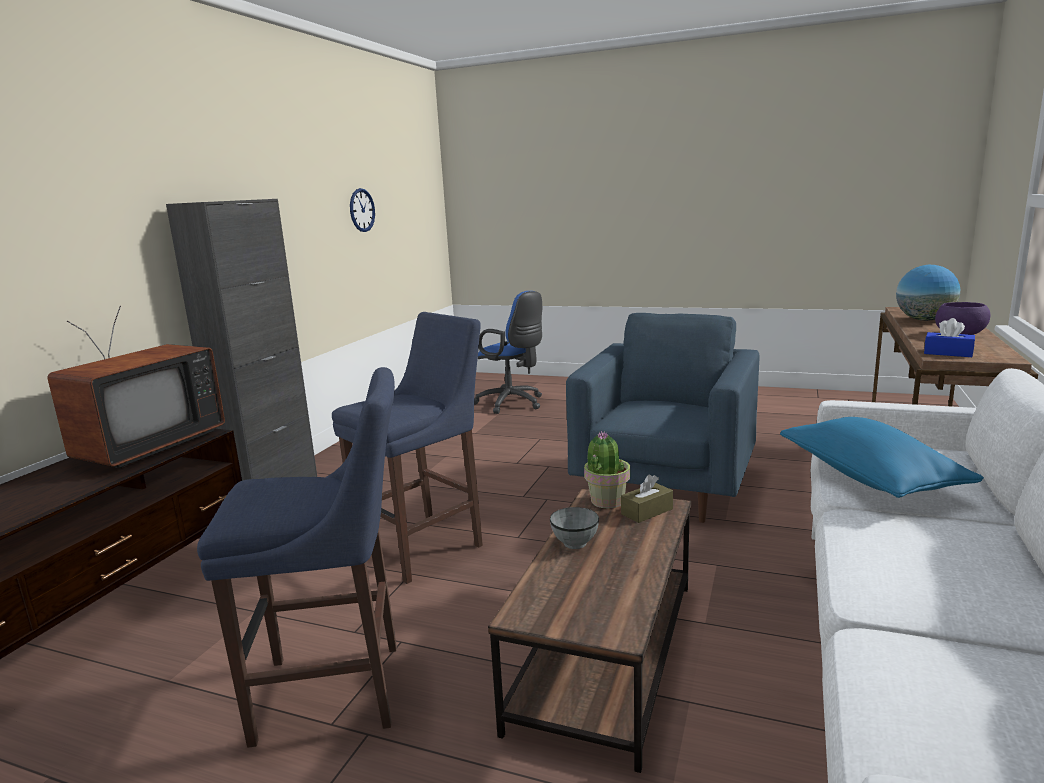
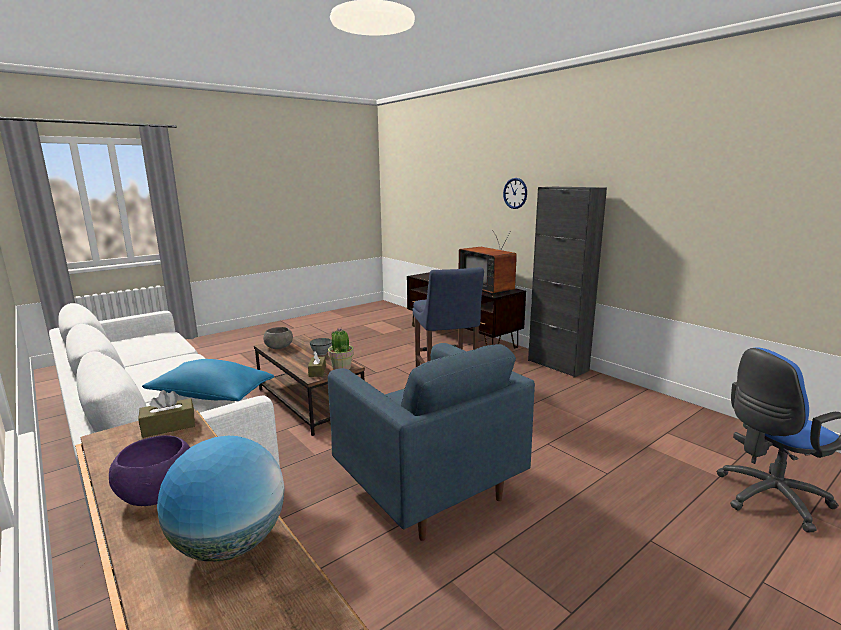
camera: 120 degrees right, 0 degrees up
(338, 691) = (364, 361): blue stool -> none
(362, 210) = (778, 207): wall clock -> wall clock (515, 193)
(604, 609) = (279, 347): none -> grey bowl
(948, 353) = (169, 426): blue tissue box -> brown tissue box

